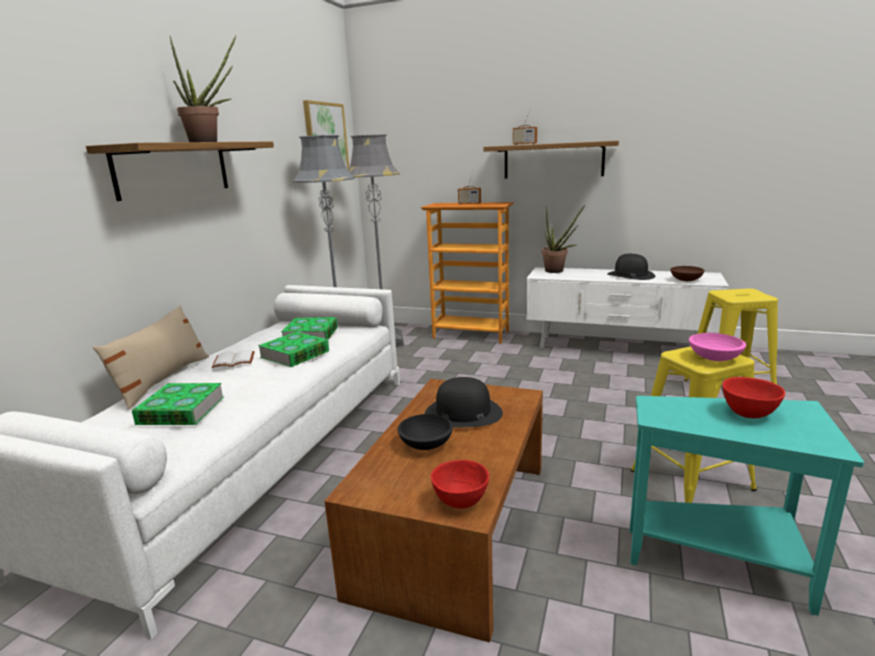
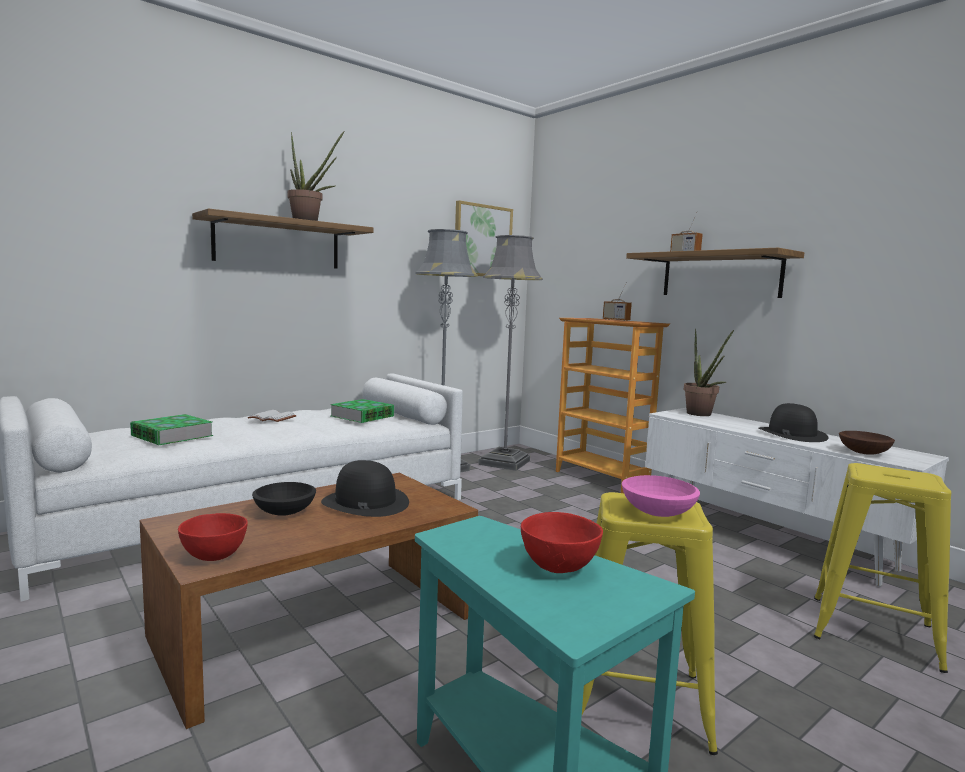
camera: 30 degrees right, 10 degrees down
(163, 380) = (207, 418): beige pillow -> none
(295, 354) = (317, 424): book -> none

